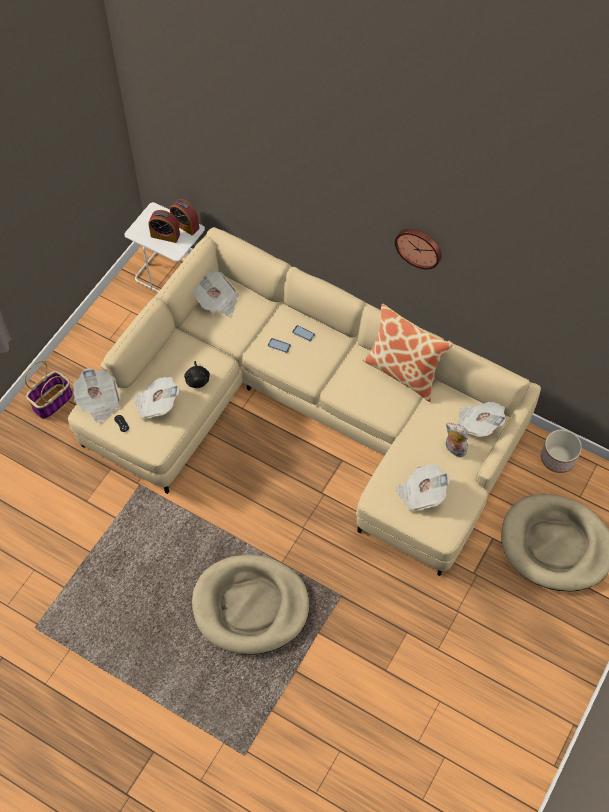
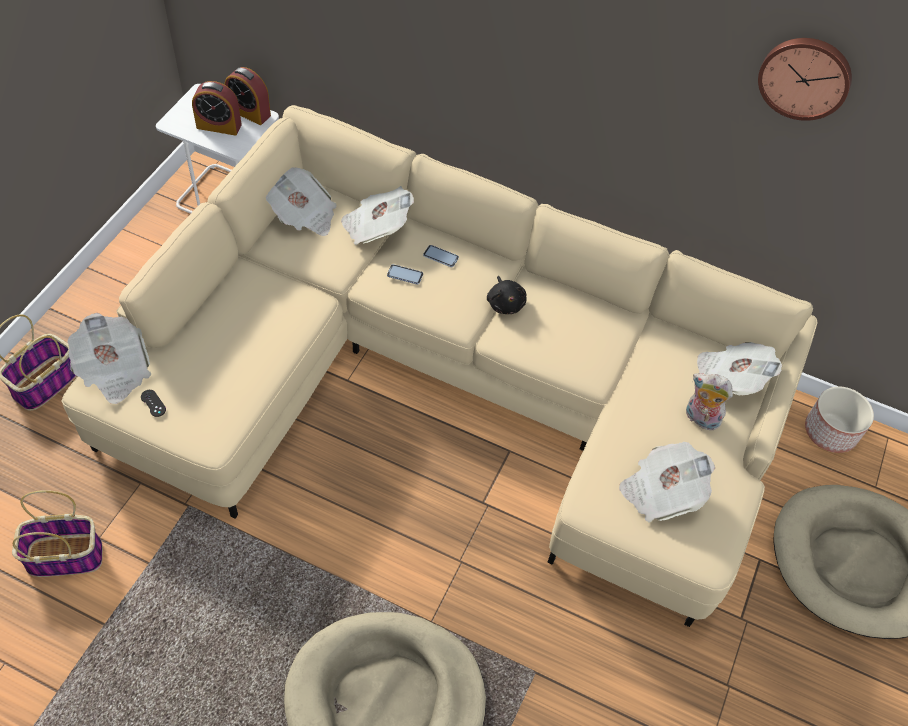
camera: 10 degrees left, 5 degrees down
(67, 510) = (66, 555): none -> basket
(156, 404) = (212, 370): newspaper -> newspaper (376, 227)
(197, 379) = (278, 329): black plush toy -> black plush toy (505, 303)
(403, 372) = (601, 306): pillow -> none
(419, 247) = (637, 89): wall clock -> wall clock (805, 77)

